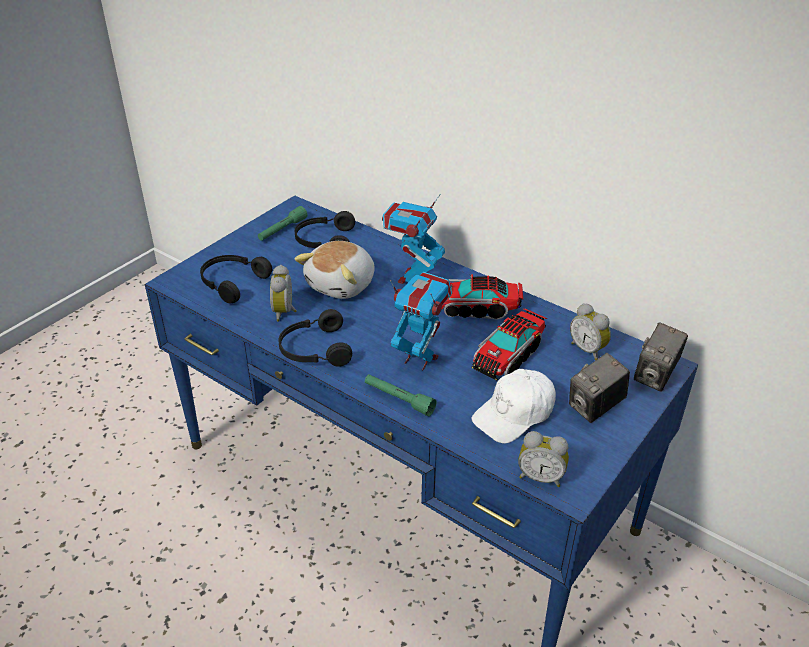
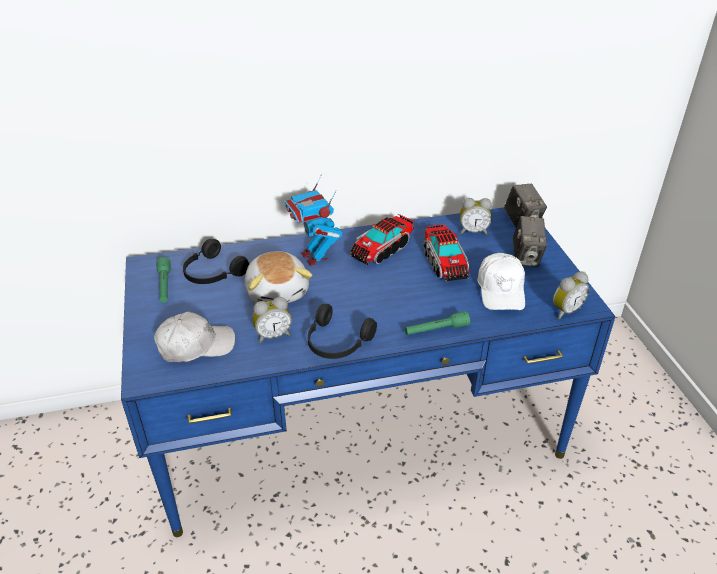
camera: 50 degrees left, 0 degrees up
(232, 283) = (195, 346): black headphones -> white cap
(285, 312) = (273, 335): alarm clock -> alarm clock turned 60 degrees counterclockwise
(419, 359) = (405, 299): toy robot -> none

